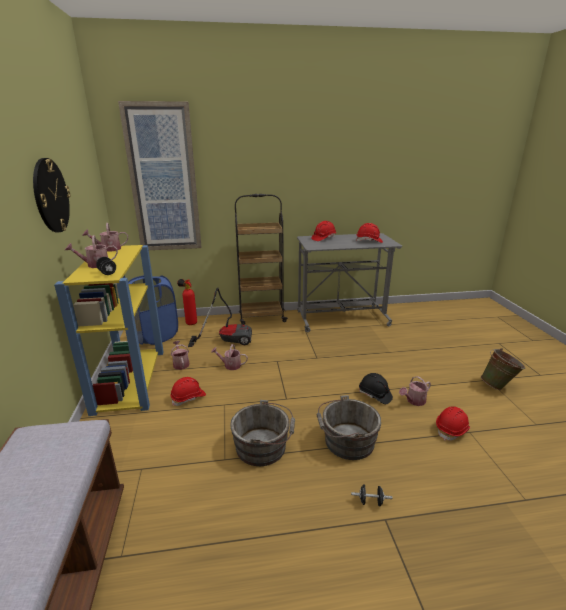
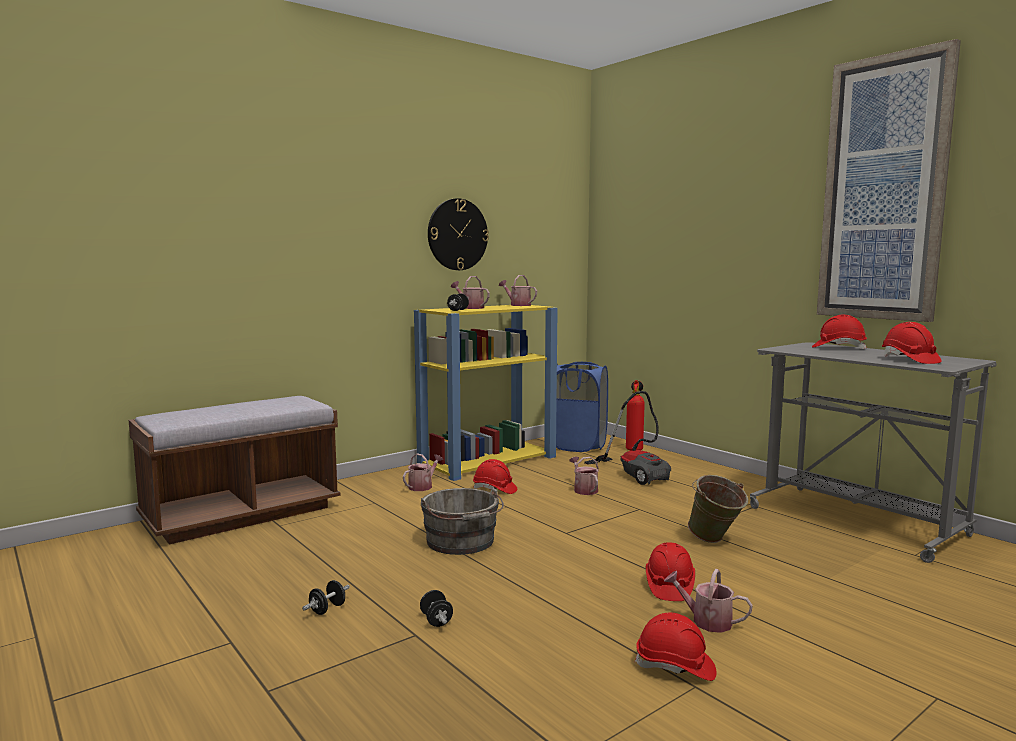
camera: 60 degrees right, 15 degrees down
(163, 180) = (643, 242): picture -> picture (884, 189)
(180, 364) = (547, 469): watering can -> watering can (422, 486)
(262, 318) = (727, 476): brown cart -> none
(324, 562) = (327, 609): none -> black dumbbell
(346, 442) = (529, 585): grey bucket -> none
(374, 395) = (669, 586): black hard hat -> red hard hat
(498, 386) = (934, 714): green bucket -> green bucket (715, 541)

